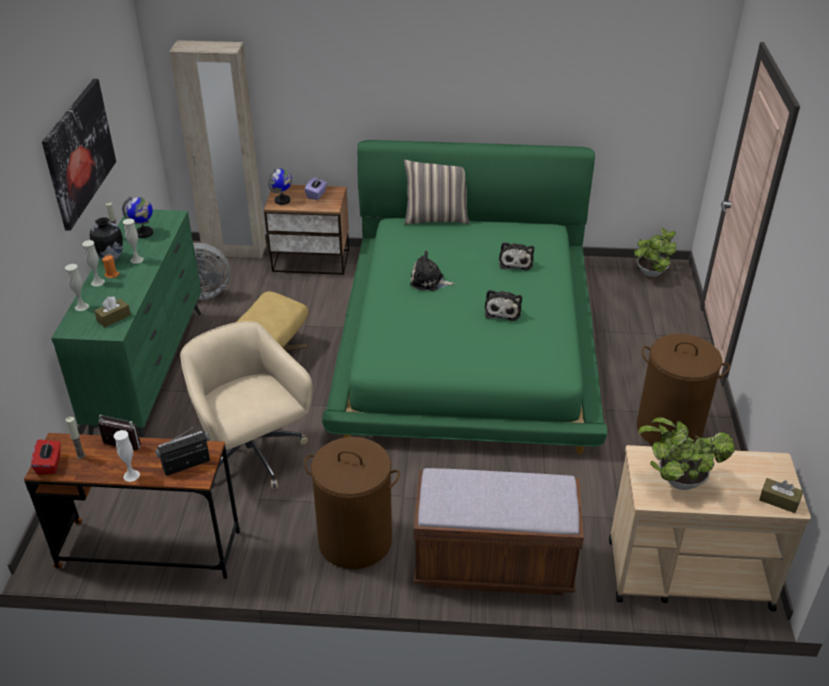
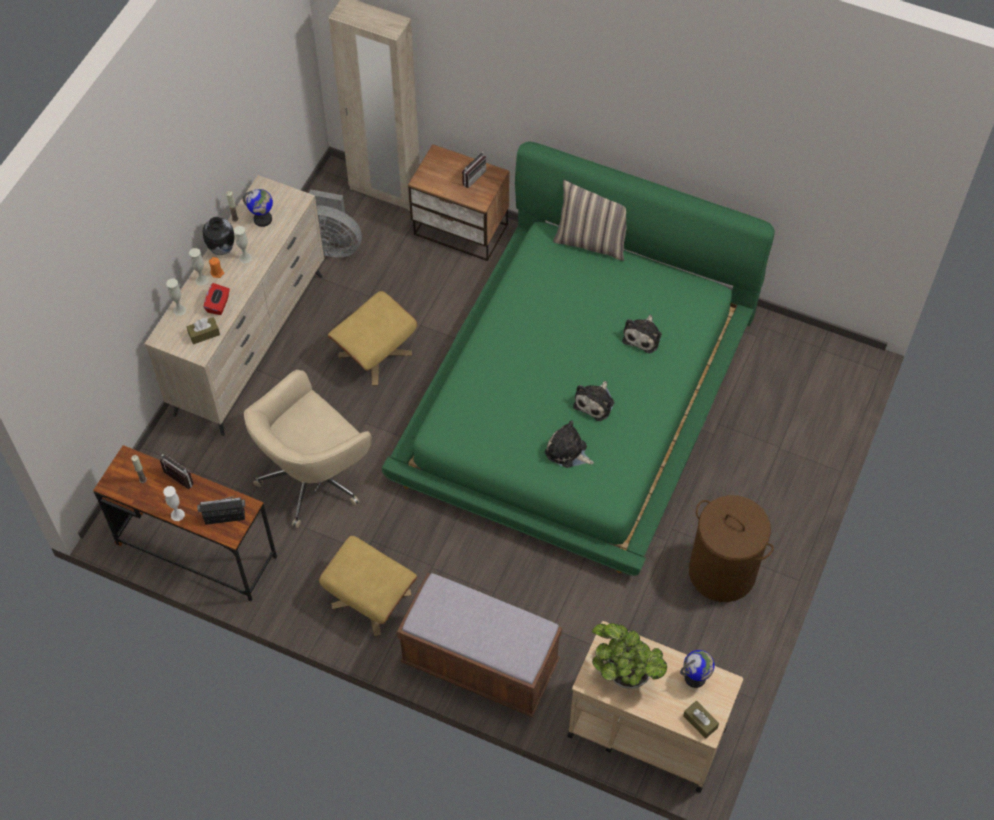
camera: 20 degrees right, 20 degrees up
(50, 464) = (116, 481): red tissue box -> red tissue box (218, 305)
(79, 152) = (203, 155): picture -> none
(150, 373) = (251, 343): green dresser -> beige dresser
(252, 456) = (314, 477): beige office chair -> beige office chair turned 120 degrees counterclockwise
(282, 200) = (432, 176): globe -> globe (695, 678)
(316, 195) = (471, 176): purple tissue box -> radio
(355, 540) = (371, 599): brown laundry basket -> beige ottoman
(429, 282) = (540, 339): plush toy -> plush toy (568, 451)
(649, 274) = (824, 359): potted plant -> none

